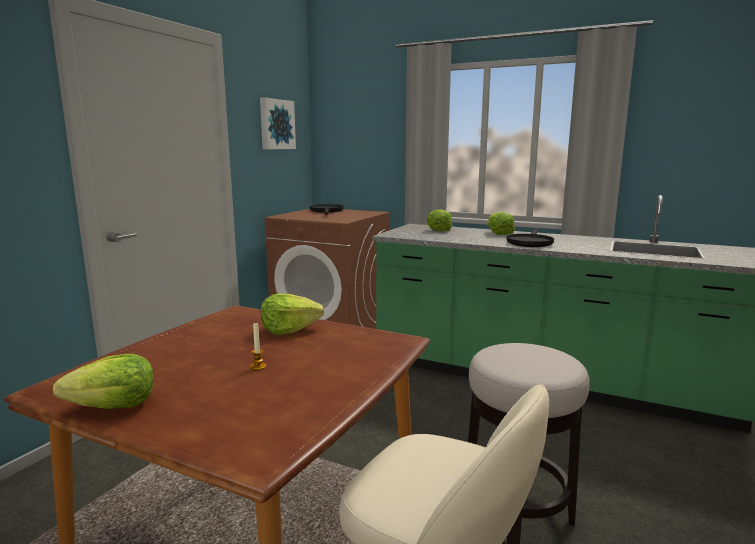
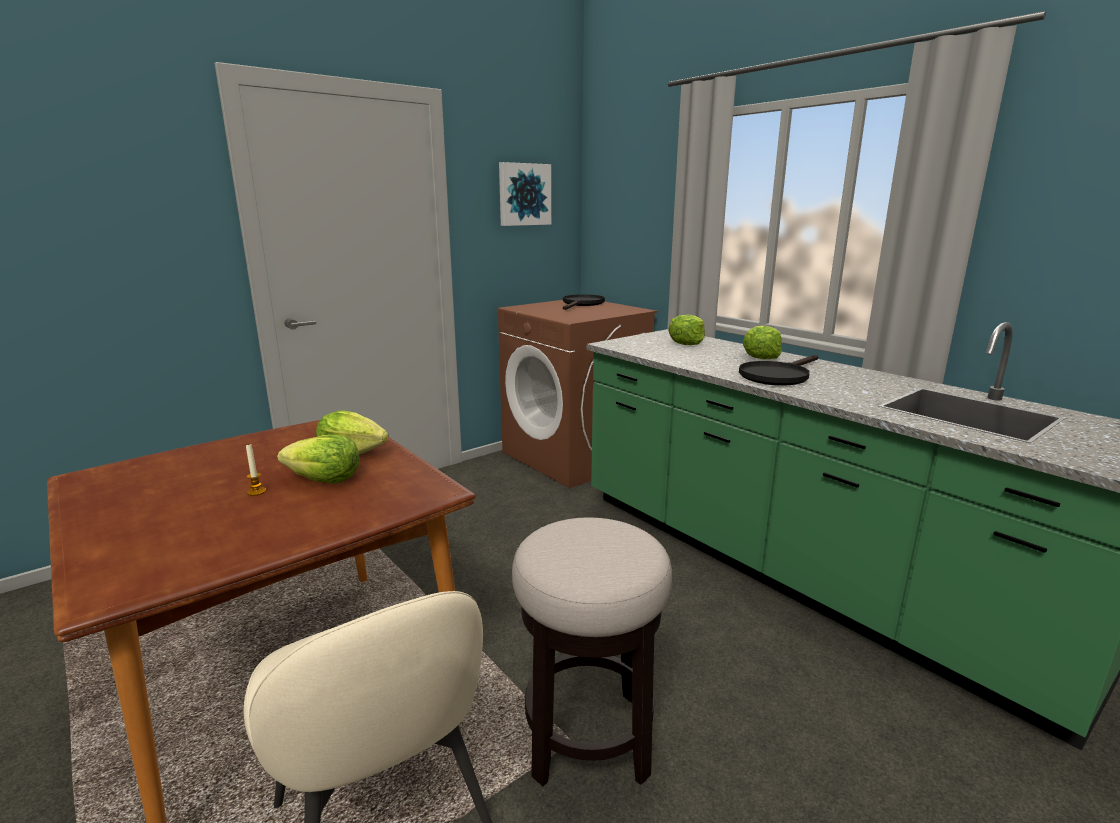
camera: 25 degrees right, 5 degrees up
(114, 406) = (92, 506): lettuce -> lettuce (324, 479)

